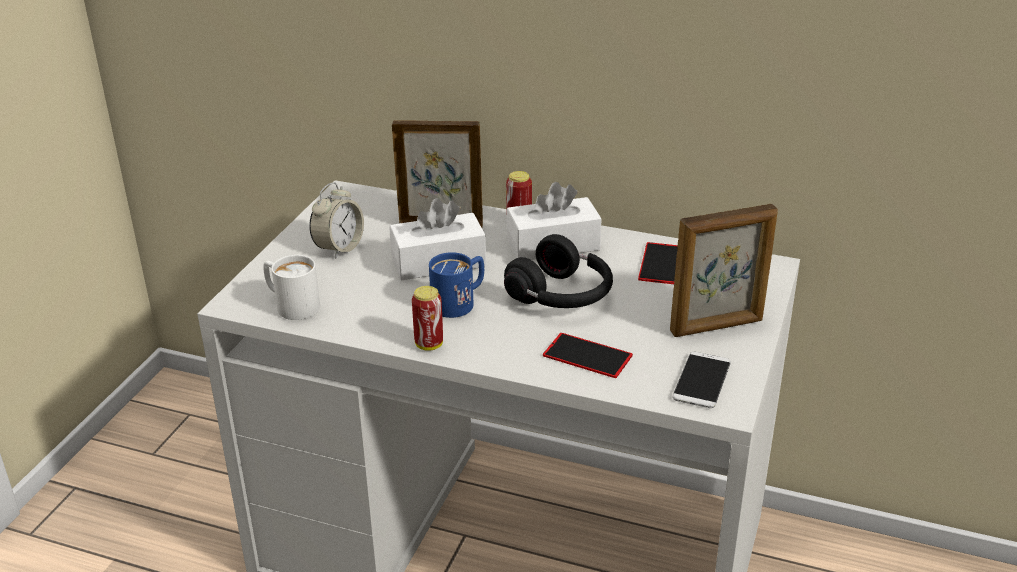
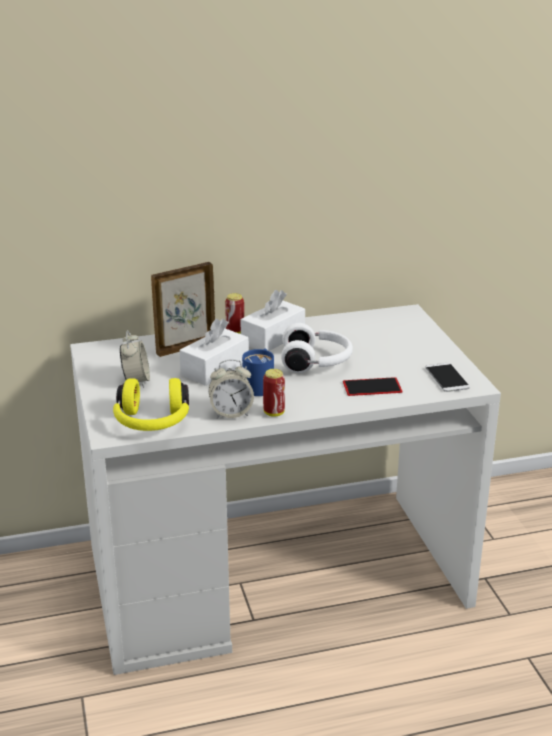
camera: 35 degrees left, 5 degrees down
(291, 305) = (152, 422): white mug -> yellow headphones
(383, 326) = (231, 413): none -> alarm clock
(562, 296) = (316, 362): black headphones -> white headphones
(661, 263) = (348, 328): phone -> none
(717, 326) = (420, 350): picture frame -> none

